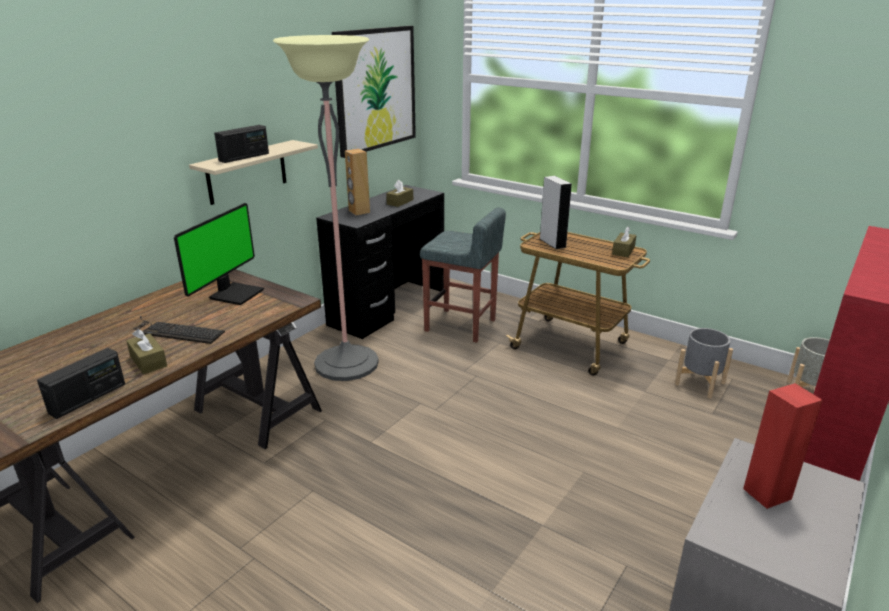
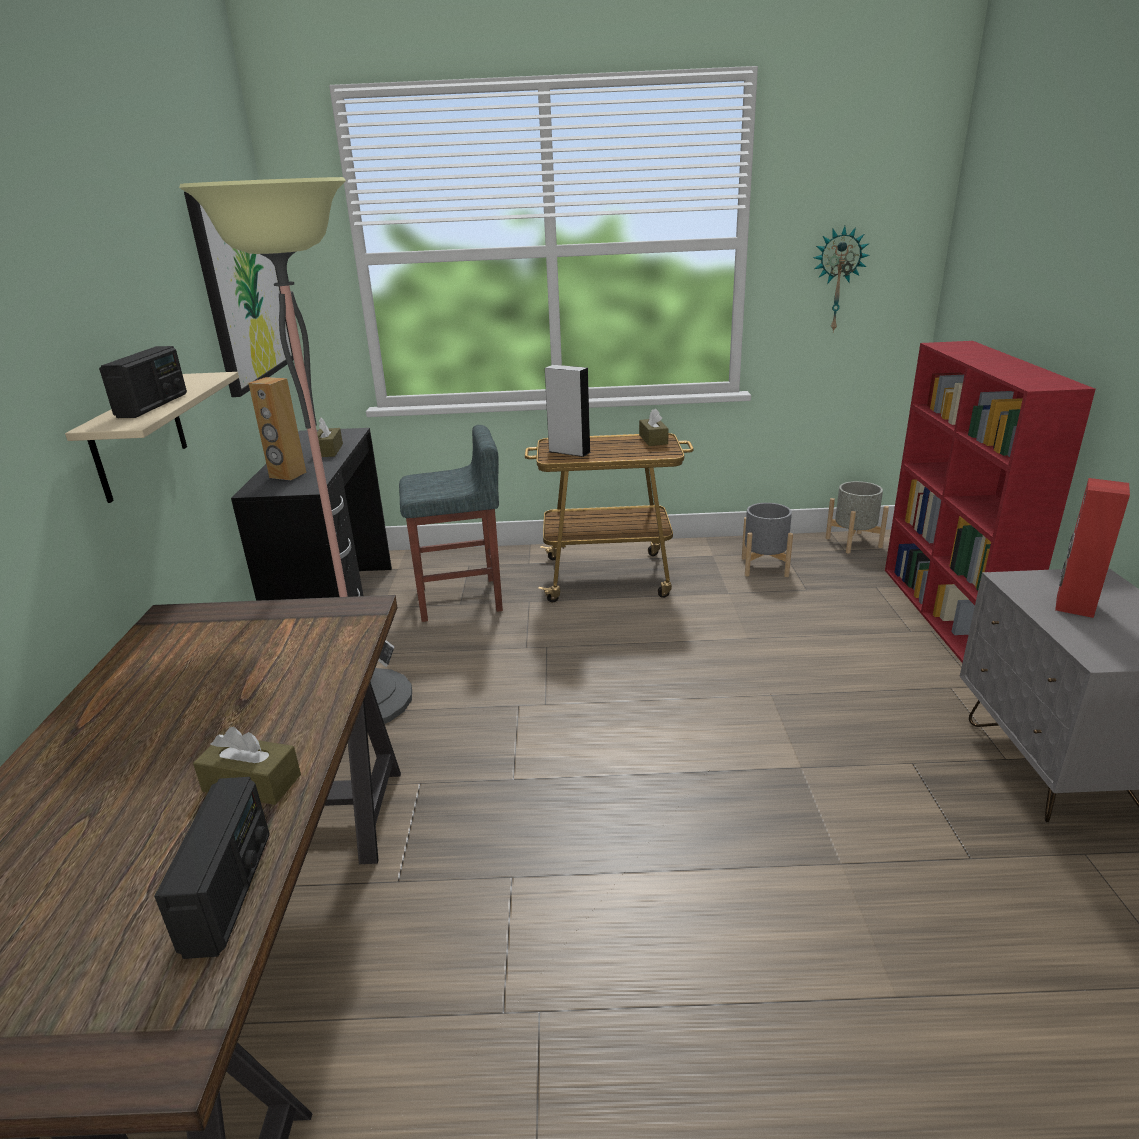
camera: 35 degrees left, 0 degrees up
(175, 331) = (226, 722): keyboard -> none
(235, 294) = (246, 634): monitor -> none
(838, 150) = (837, 280): none -> wall clock

